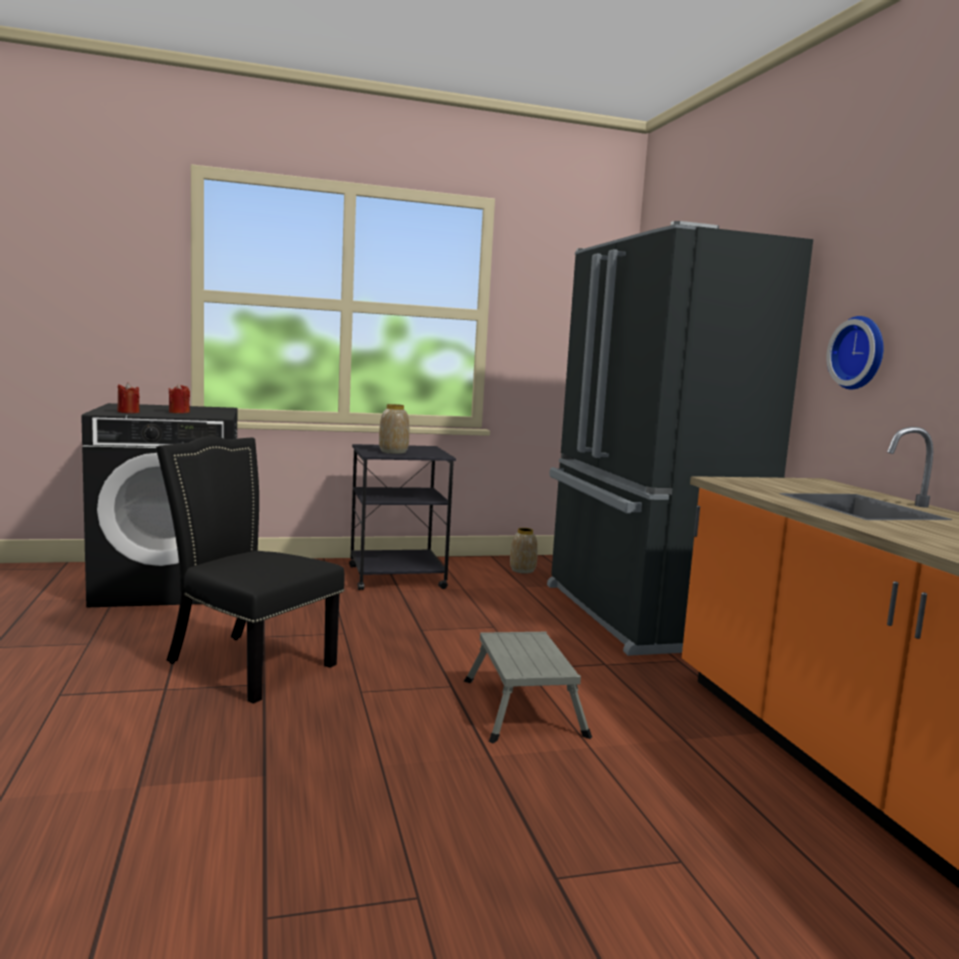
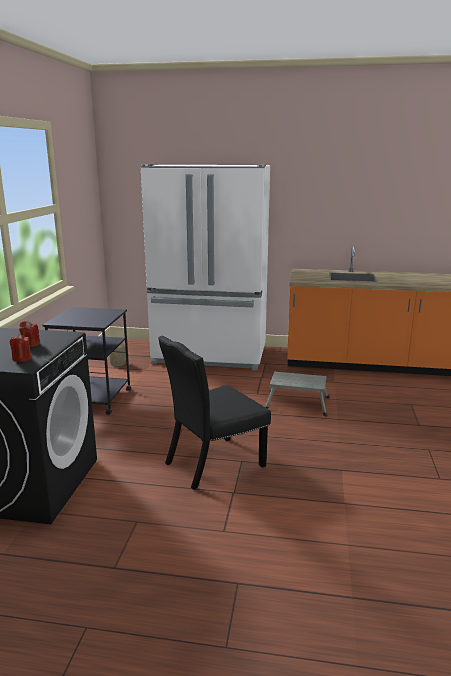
camera: 65 degrees left, 10 degrees up
(393, 452) = (92, 319): vase -> none
(640, 616) = (210, 356): black fridge -> white fridge
(860, 353) = (303, 215): wall clock -> none

